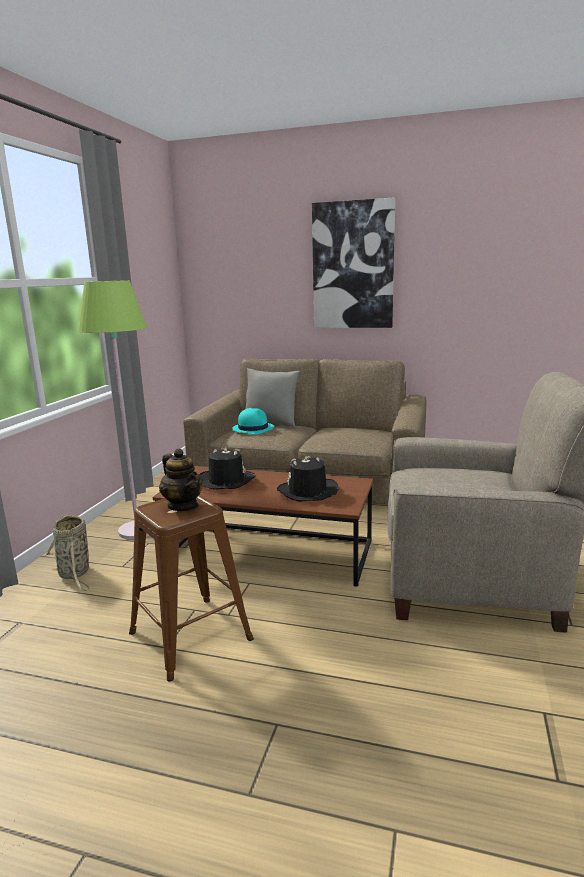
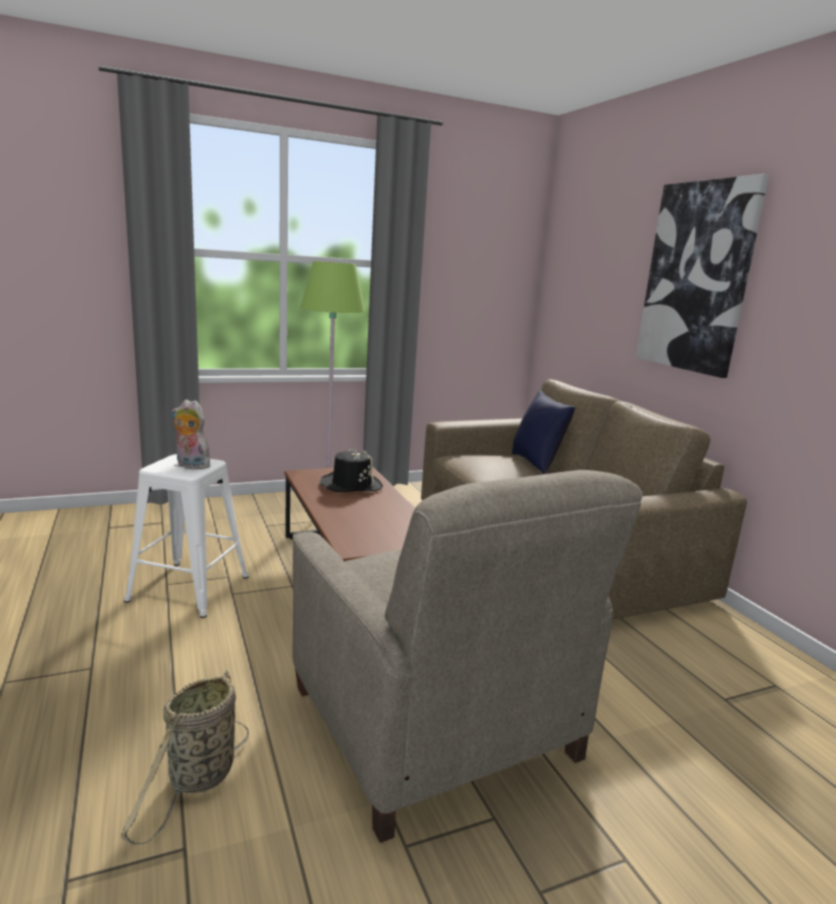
camera: 50 degrees right, 0 degrees up
(75, 574) = (238, 514): basket -> basket (199, 779)
(183, 506) = (190, 466): teapot -> plush toy
(191, 634) = (191, 588): brown stool -> white stool
(253, 428) = (491, 457): turquoise hat -> none
(271, 423) = (537, 463): grey pillow -> blue pillow
(307, 492) = (370, 522): black hat -> none

